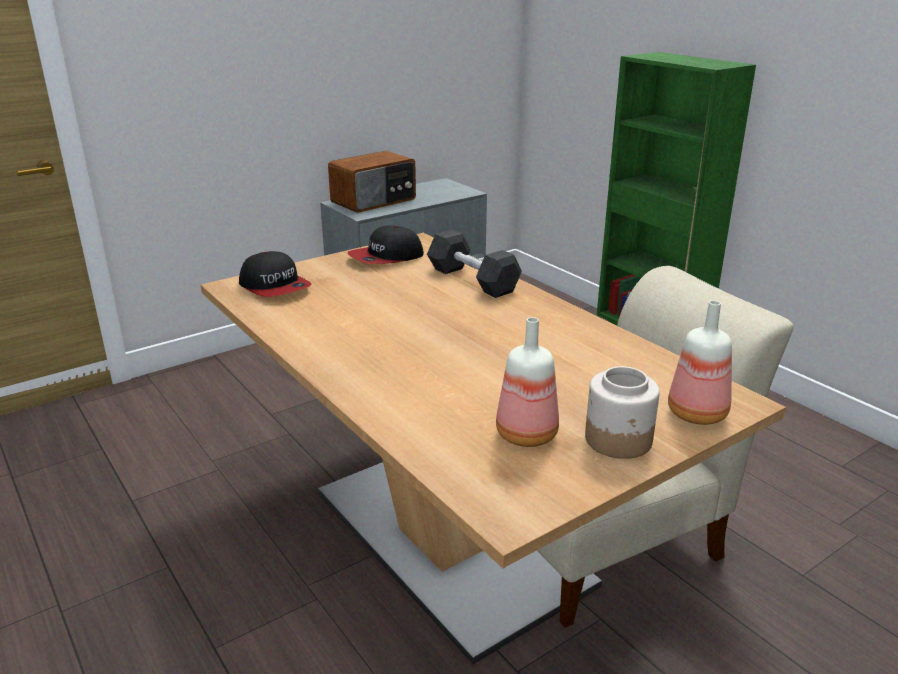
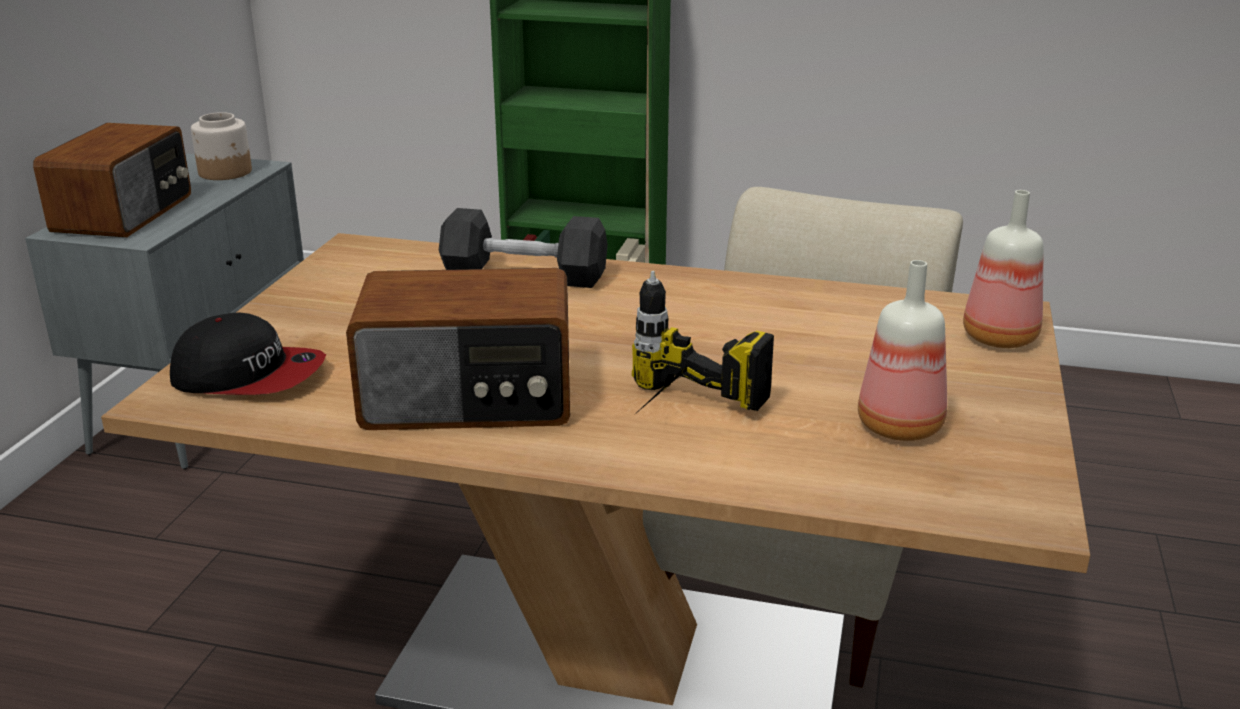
camera: 40 degrees left, 0 degrees up
(340, 331) = (469, 399): none -> radio
(386, 257) = (349, 281): cap -> none
(415, 378) = (675, 418): none -> power drill
(619, 440) = (984, 392): jar -> jar (226, 172)

